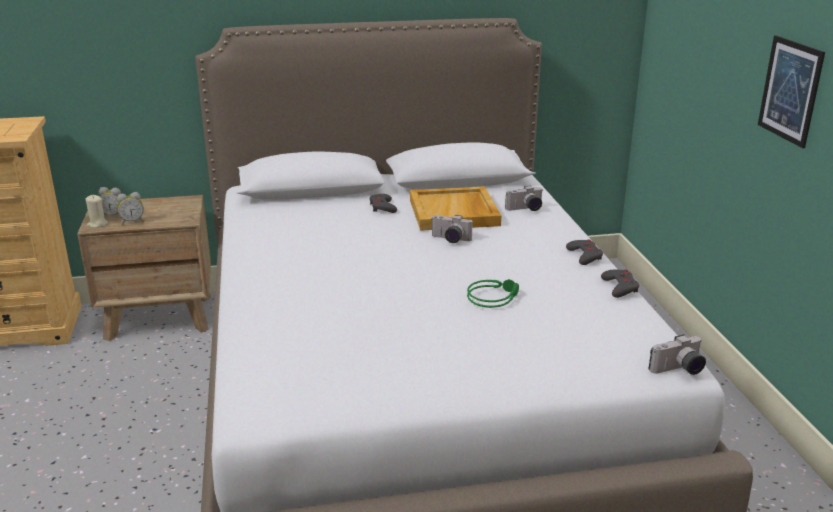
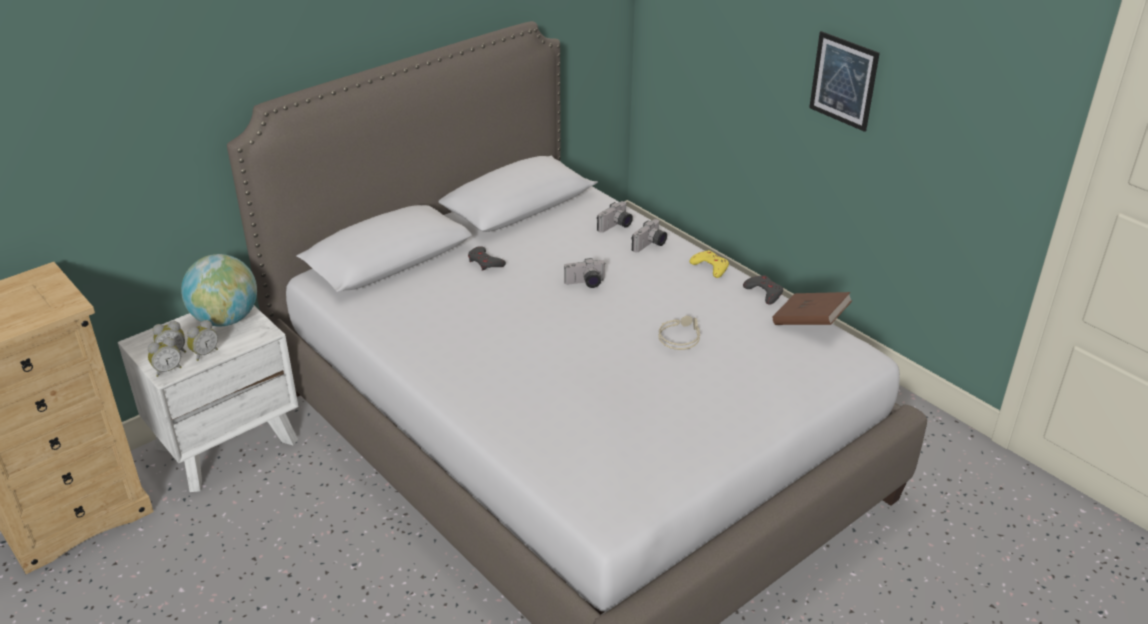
camera: 30 degrees left, 10 degrees up
(97, 224) = (167, 370): beige candle -> alarm clock
(160, 317) = (227, 443): brown nightstand -> white nightstand
(172, 206) = (225, 319): none -> globe
(454, 212) = (558, 249): beige tray -> none
(492, 297) = (679, 336): green headphones -> beige headphones
(584, 256) = (710, 267): grey game controller -> yellow game controller
(644, 323) = (809, 323): none -> brown book
(679, 370) = (865, 359): camera -> camera (650, 245)

